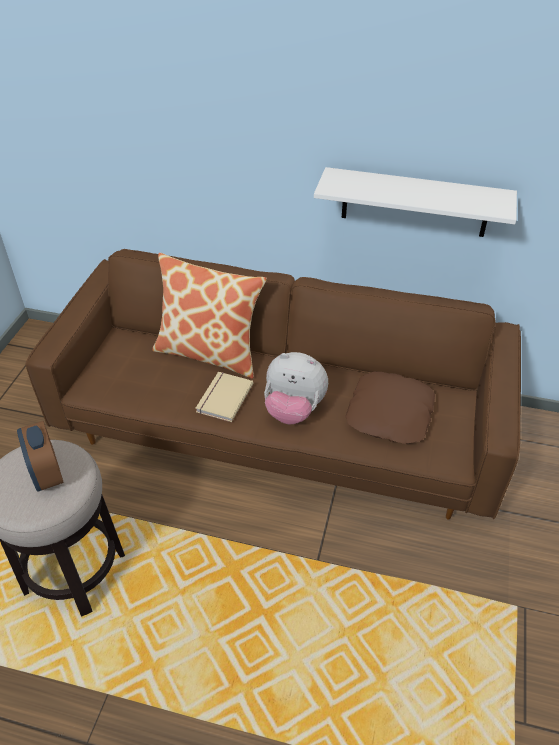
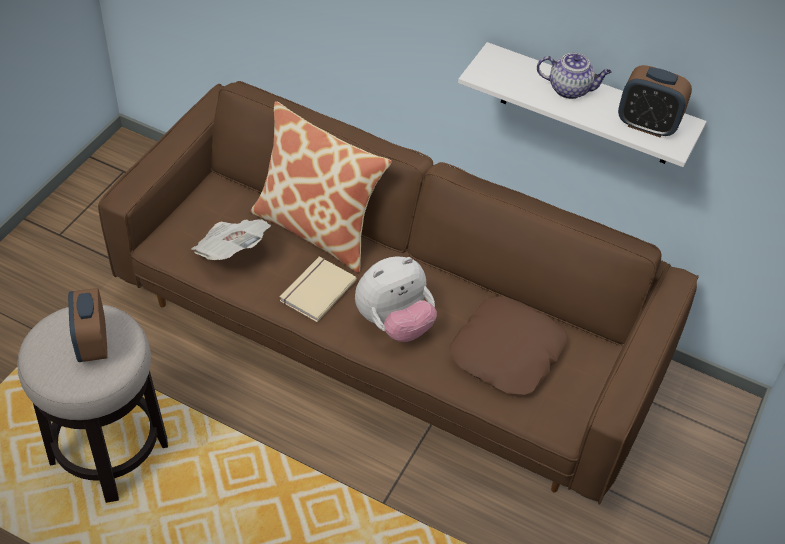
camera: 10 degrees right, 5 degrees up
(145, 382) = (231, 251): none -> newspaper
(294, 410) = (394, 323): plush toy -> plush toy turned 60 degrees counterclockwise
(404, 187) = (570, 89): none -> teapot
(474, 200) = (647, 125): none -> alarm clock

